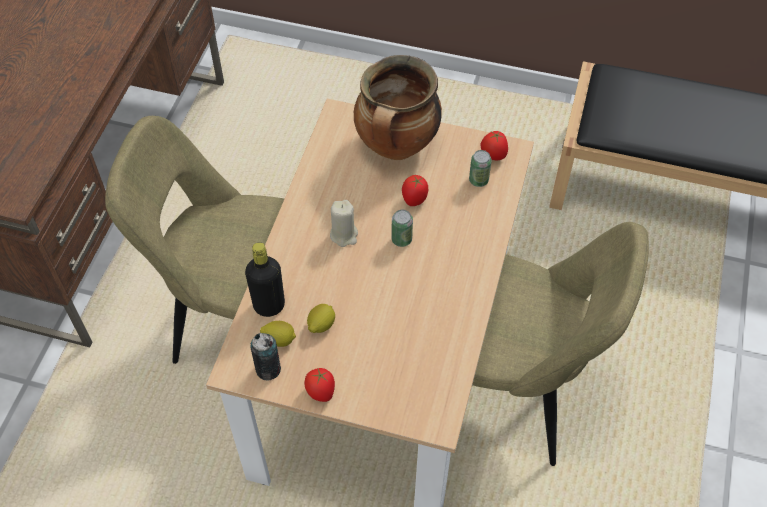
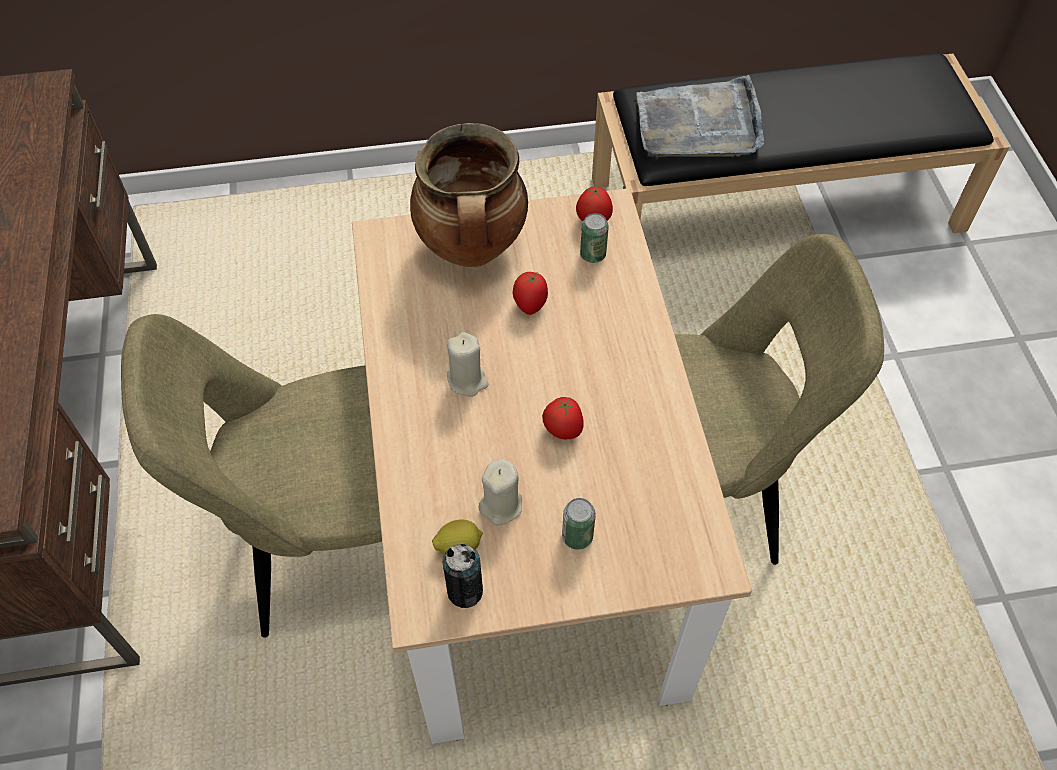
camera: 25 degrees left, 0 degrees up
(269, 305) = (420, 508): black bottle -> none
(320, 392) = (549, 592): tomato -> tomato (562, 431)
(321, 325) = (501, 505): lemon -> beige candle
(401, 239) = (541, 359): can -> can (577, 537)
(644, 111) = (699, 124): none -> grey tray

